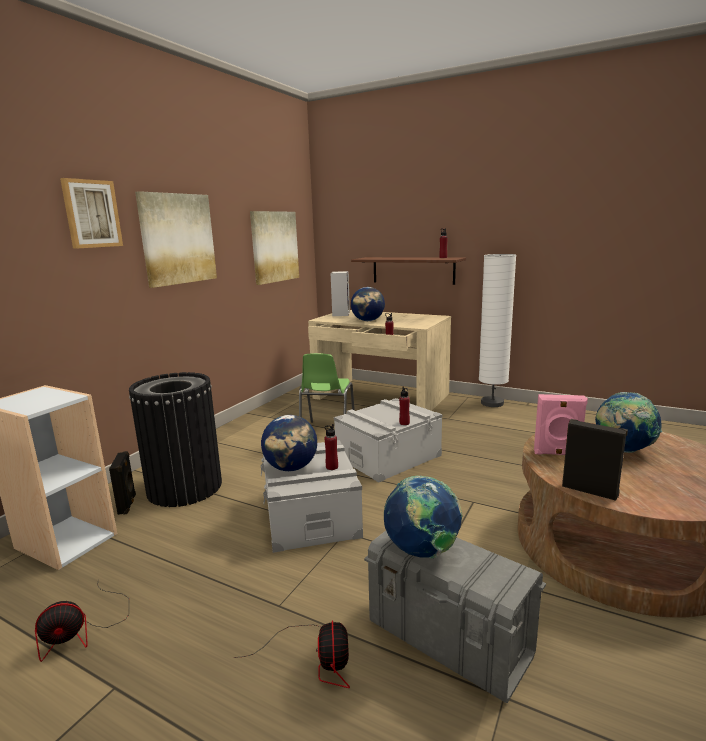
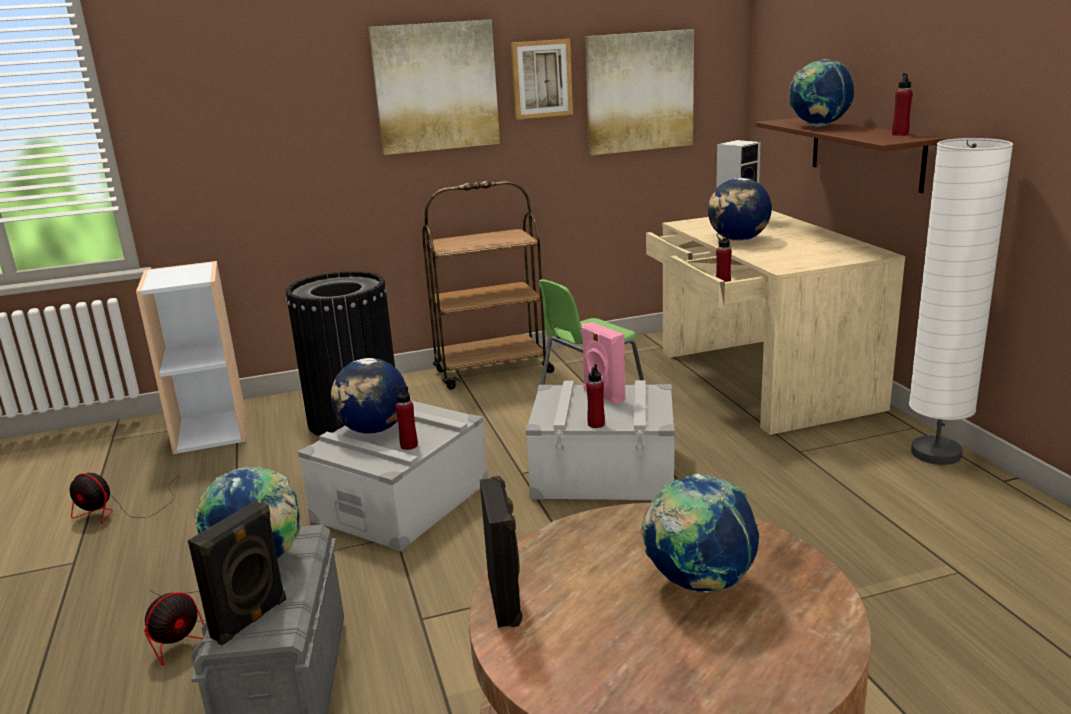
camera: 45 degrees right, 5 degrees up
(92, 214) = (303, 61): picture -> picture (541, 79)
(128, 504) = (291, 416): black speaker -> black speaker (251, 619)
(232, 434) = (491, 372): none -> brown cart
(393, 258) = (819, 126): none -> globe
(557, 453) = (596, 540): pink speaker -> pink speaker (602, 395)

